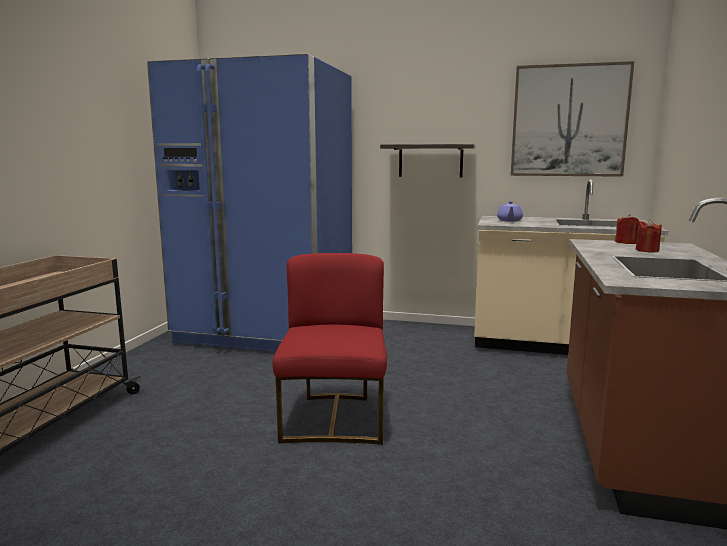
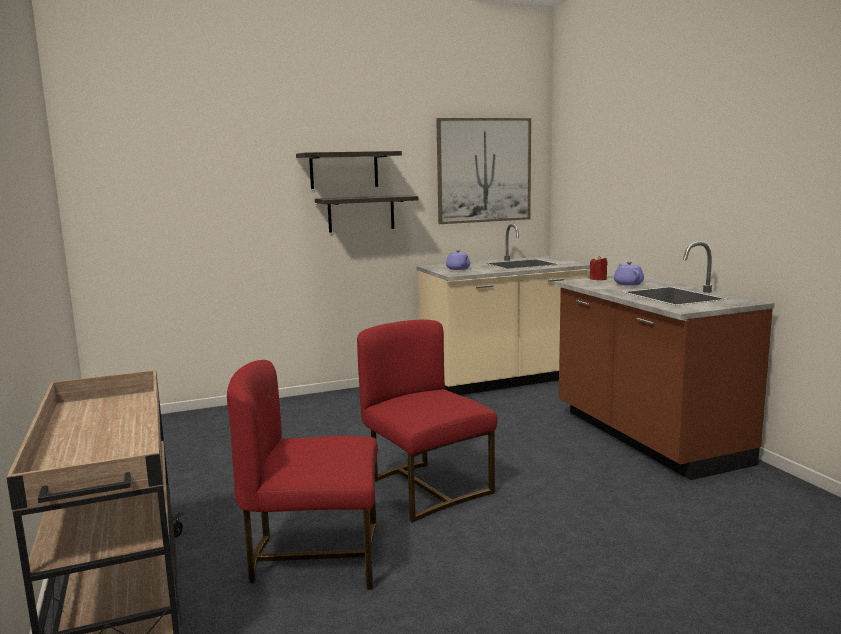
camera: 35 degrees left, 0 degrees up
(175, 442) = (315, 557): none -> red chair
(267, 331) = (215, 433): blue fridge -> none
(417, 119) = (344, 170): none -> shelf
(647, 250) = (628, 284): red candle -> purple teapot

